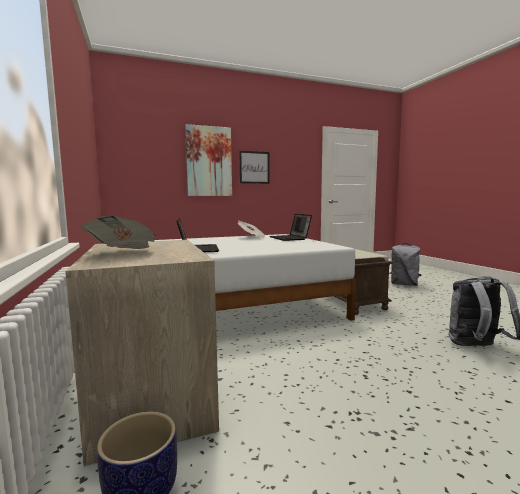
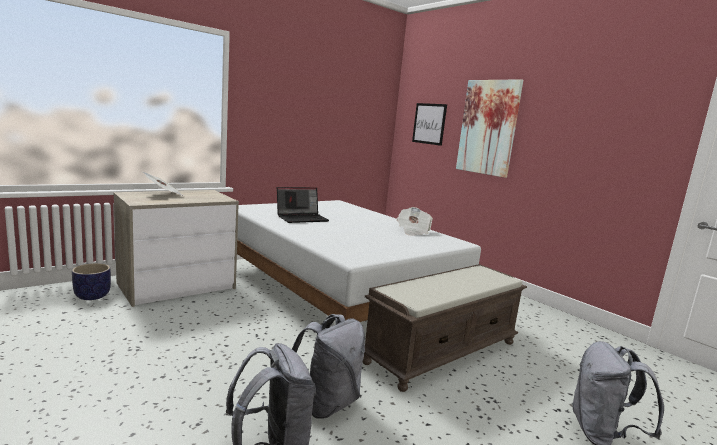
camera: 70 degrees right, 5 degrees up
(254, 167) = (548, 139): picture -> picture (429, 123)
(290, 238) = (420, 245): laptop -> none
(412, 329) = (326, 403): none -> grey backpack

